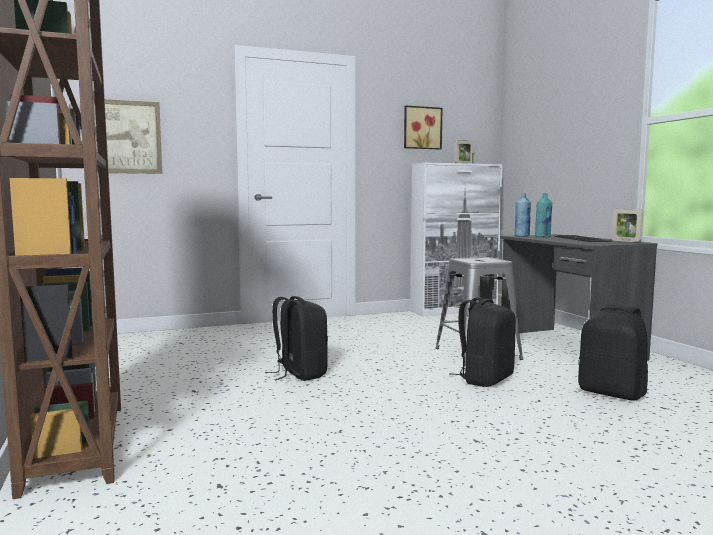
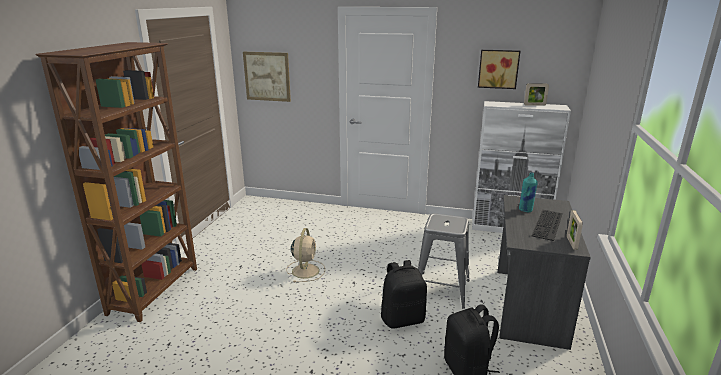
camera: 35 degrees right, 15 degrees up
(299, 374) = (306, 270): black backpack -> beige fan
(522, 236) = (514, 202): blue bottle -> none

